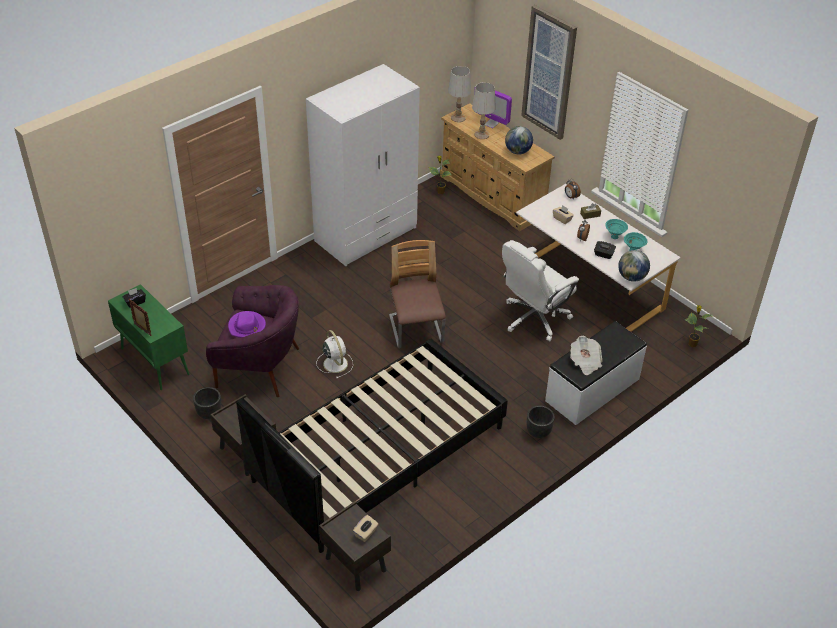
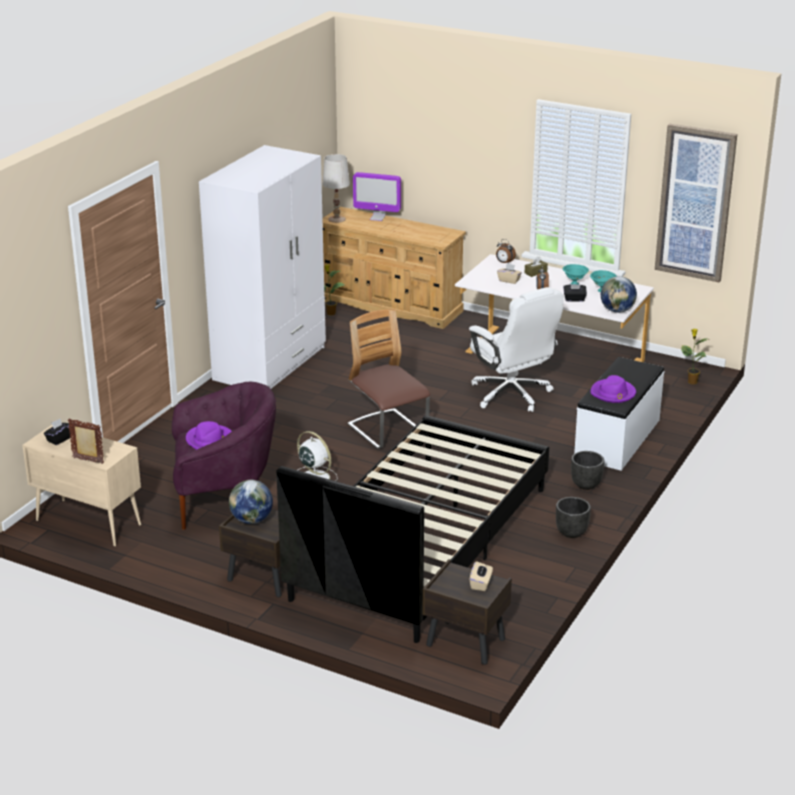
camera: 20 degrees left, 15 degrees down
(154, 361) = (87, 522): green cabinet -> beige cabinet
(209, 413) = (191, 553): black planter -> black planter (571, 532)
(481, 135) = (373, 227): white table lamp -> none
(517, 151) = (423, 234): globe -> globe (251, 520)
(534, 318) = (512, 395): white office chair -> white office chair turned 60 degrees counterclockwise
(549, 73) = (446, 131): picture -> picture (695, 203)
(585, 362) = (613, 393): newspaper -> purple hat

